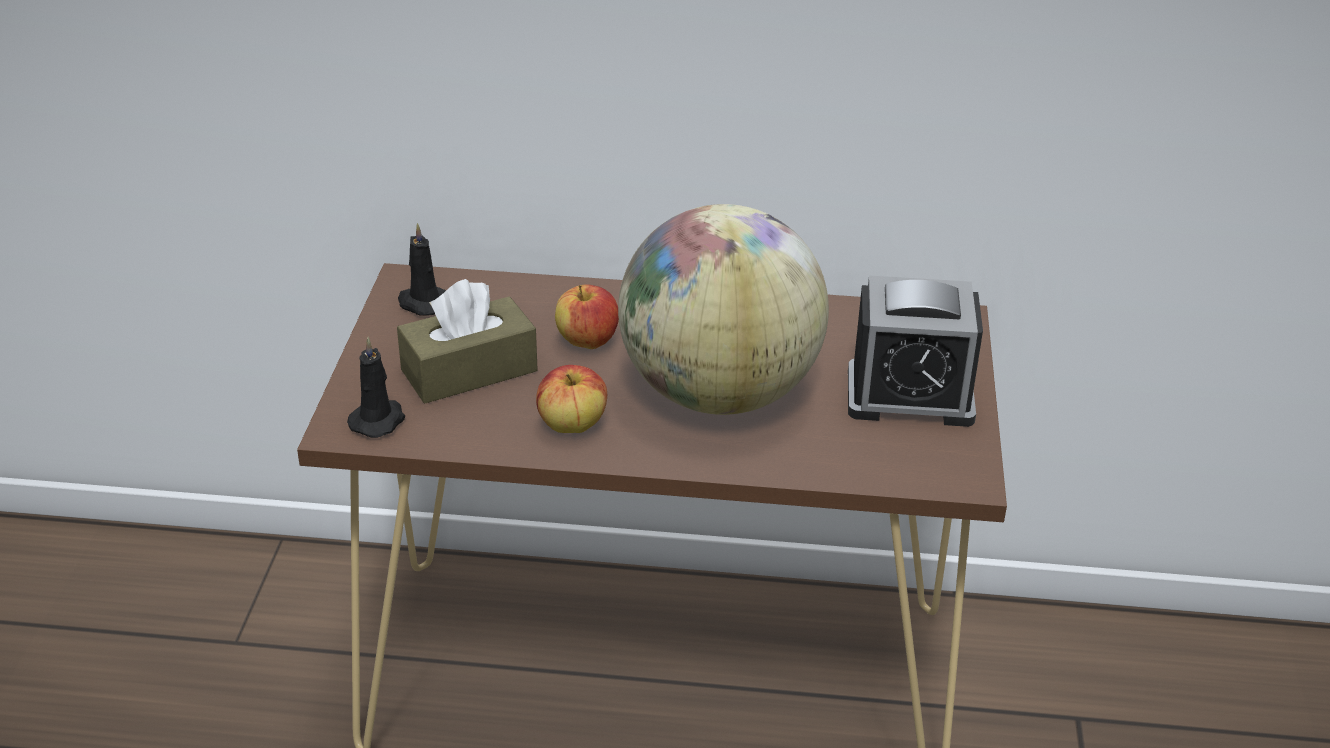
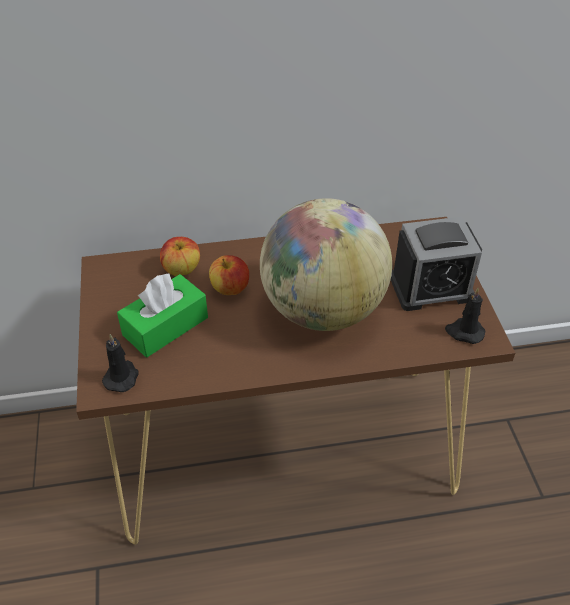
camera: 15 degrees left, 10 degrees up
(422, 303) = (117, 282): black candle -> black candle (464, 332)
(469, 370) = (165, 326): brown tissue box -> green tissue box
(572, 425) = (244, 353): apple -> apple (181, 270)

